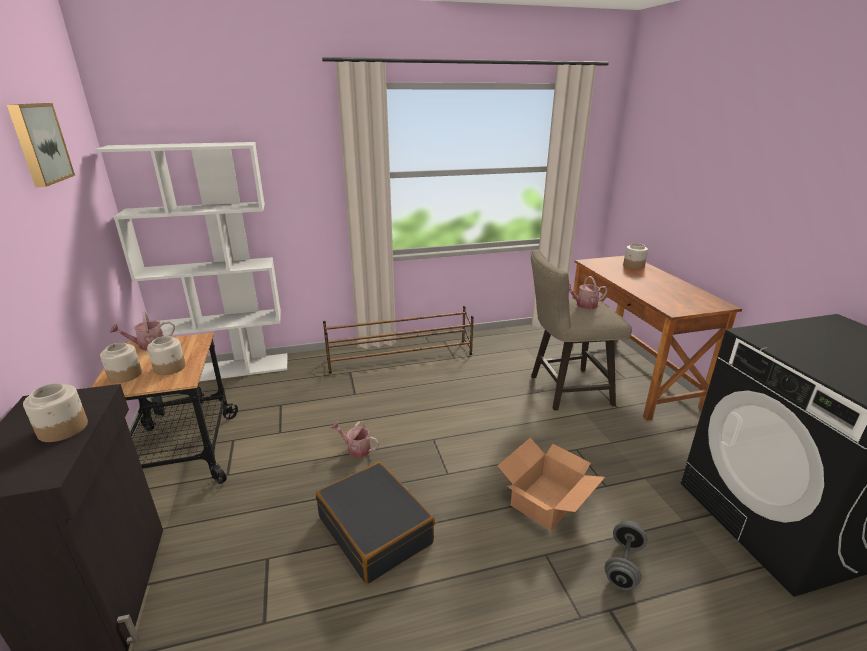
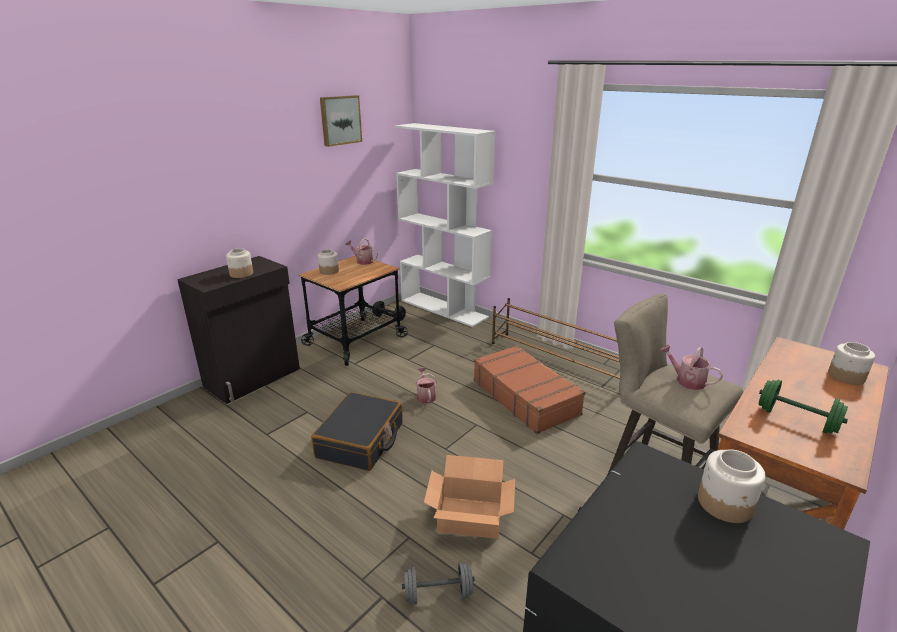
camera: 55 degrees right, 0 degrees up
(170, 368) = (348, 276): jar -> jar (725, 504)
(426, 396) = (525, 397): none -> brown suitcase
(670, 294) = (796, 420): none -> green dumbbell

